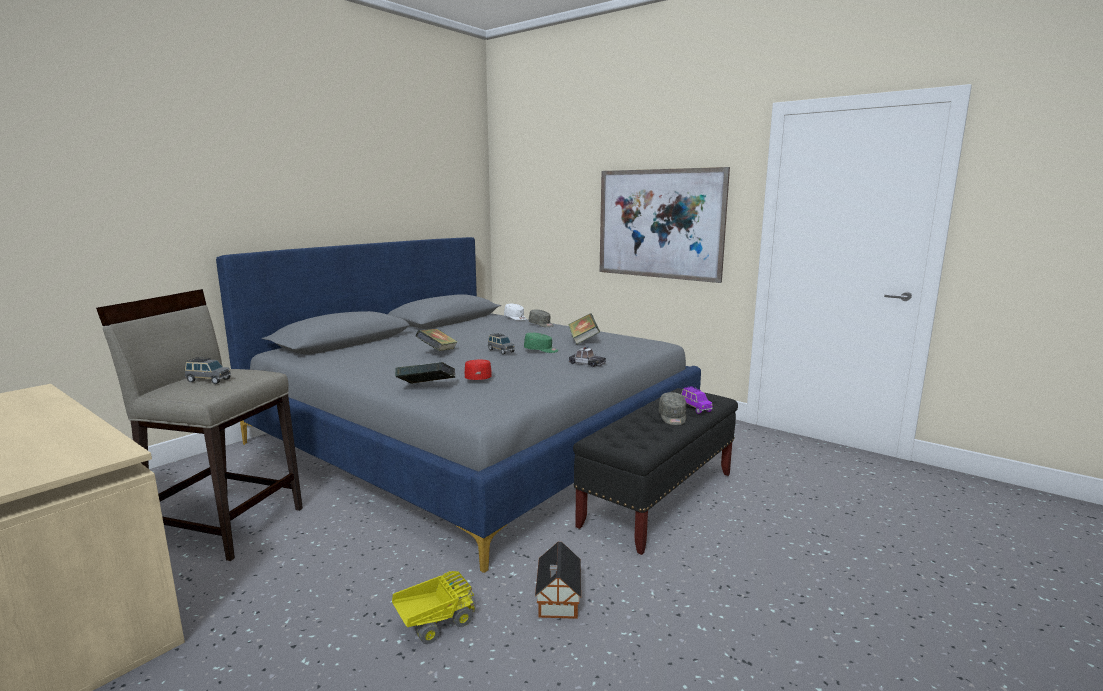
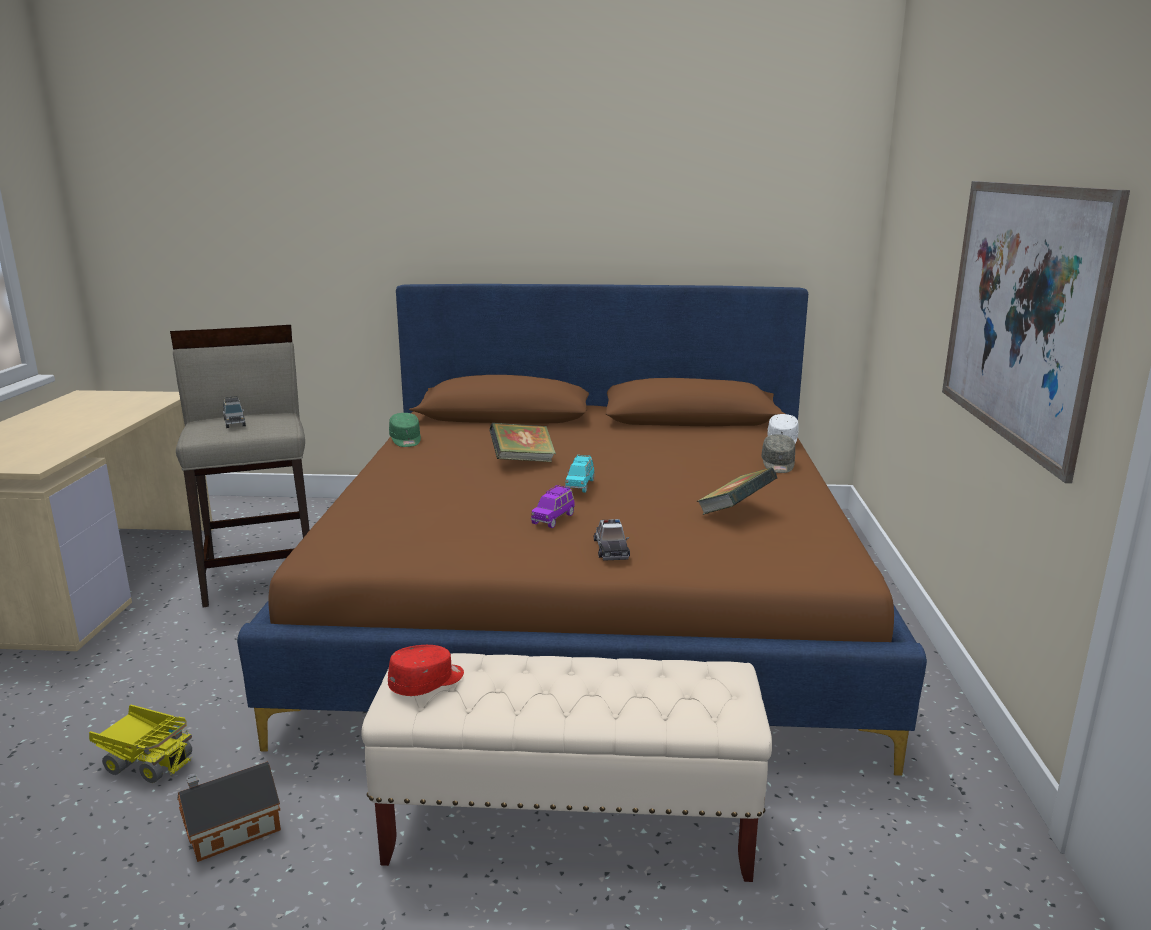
camera: 55 degrees right, 5 degrees up
(426, 388) = (376, 501): book -> none
(475, 436) = (589, 600): grey bed -> brown bed
(478, 377) = (433, 510): red cap -> red cap (427, 683)
(500, 351) = (580, 485): grey toy car -> turquoise toy car
(541, 350) = (634, 504): green cap -> green cap (406, 440)
(659, 499) = (569, 826): black bench -> beige bench
(672, 417) = (571, 696): grey cap -> none
(695, 408) = (644, 705): purple toy car -> purple toy car (553, 519)

